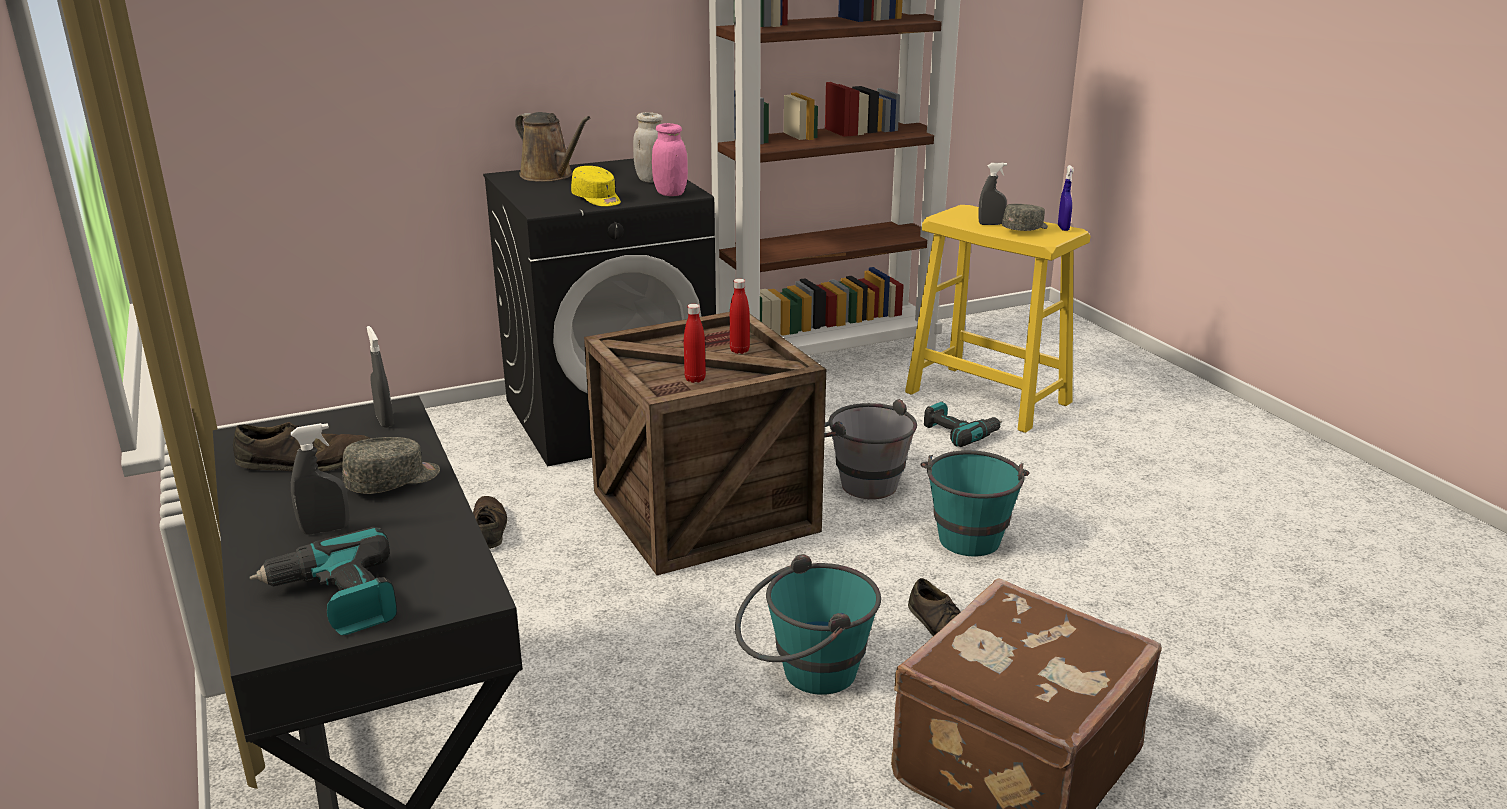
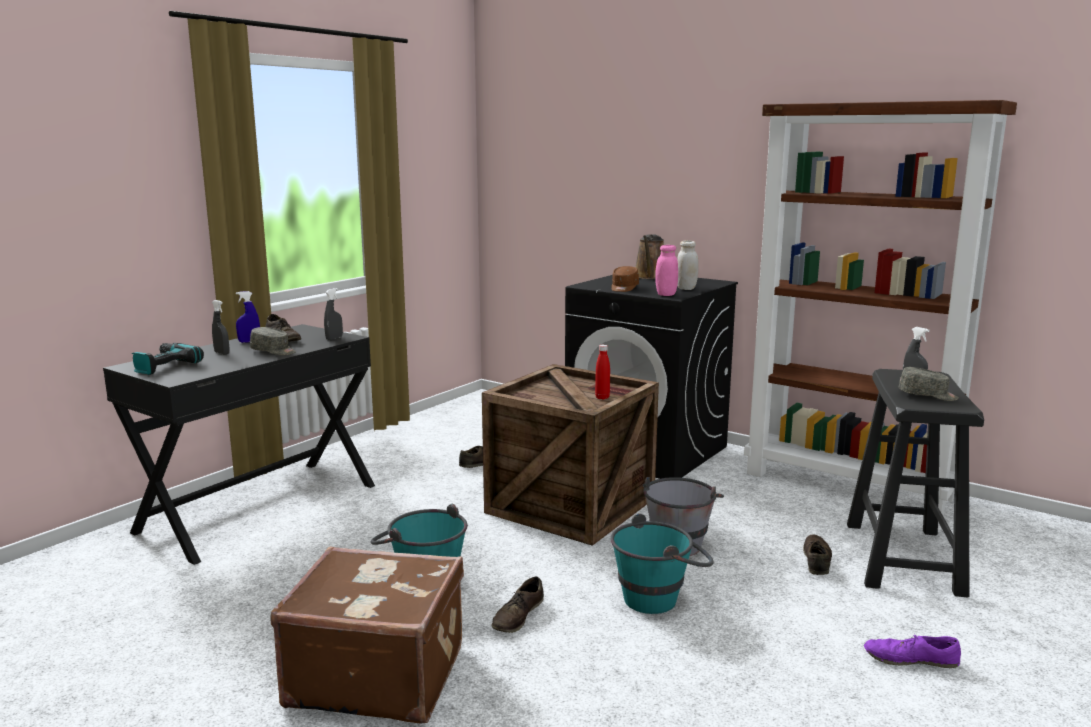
camera: 60 degrees right, 10 degrees down
(597, 199) = (624, 288): yellow cap -> brown cap
(695, 379) = (543, 397): red bottle -> none
(960, 432) = (816, 560): power drill -> brown shoe
(987, 397) = (902, 557): yellow stool -> black stool
(1063, 228) = (962, 405): blue spray bottle -> blue spray bottle (249, 341)
(1148, 463) = (910, 659): none -> purple shoe

